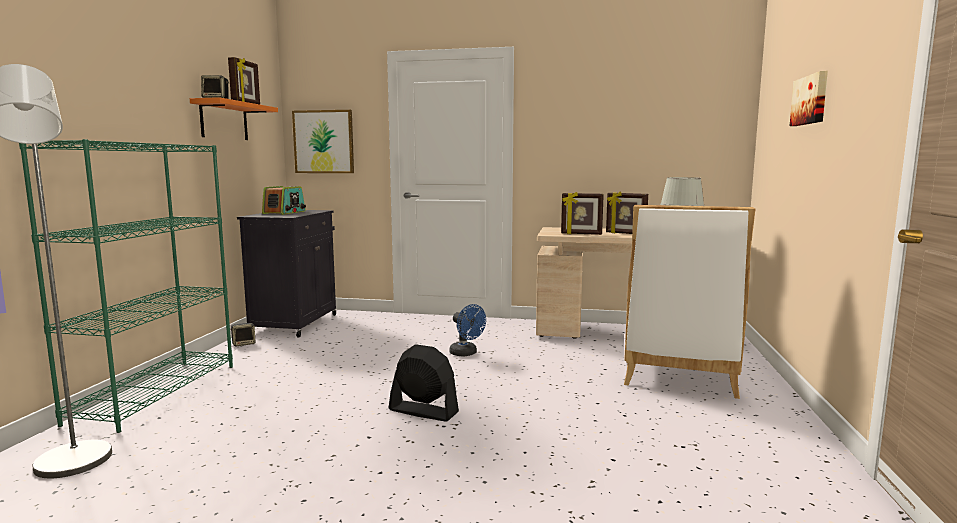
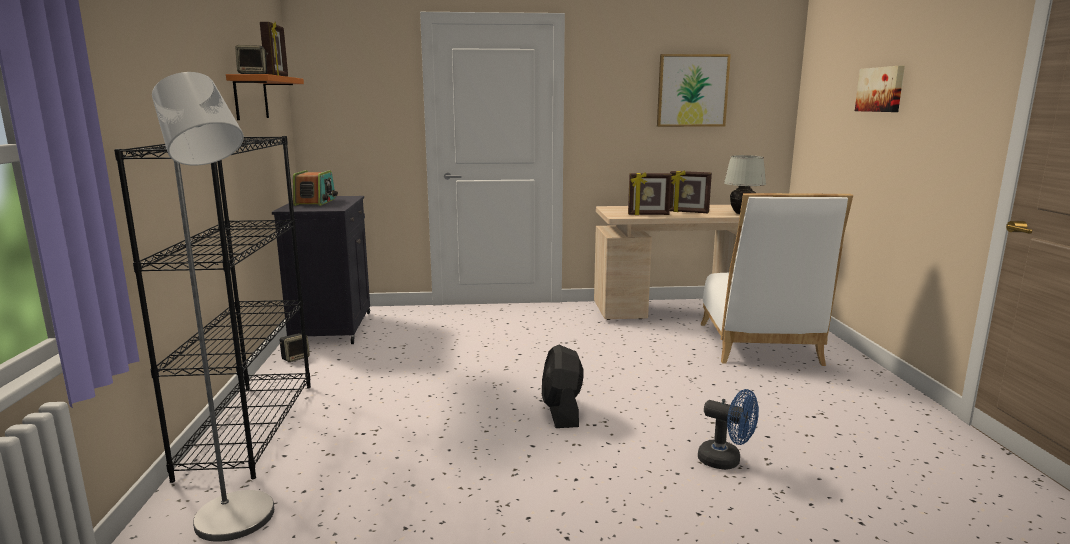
camera: 15 degrees left, 5 degrees up
(156, 392) = (249, 427): green bookcase -> black bookcase
(324, 142) = (343, 115): picture -> picture (692, 90)
(423, 411) = (561, 412): black fan -> black fan turned 105 degrees counterclockwise
(466, 353) = (550, 346): blue fan -> blue fan (726, 461)

